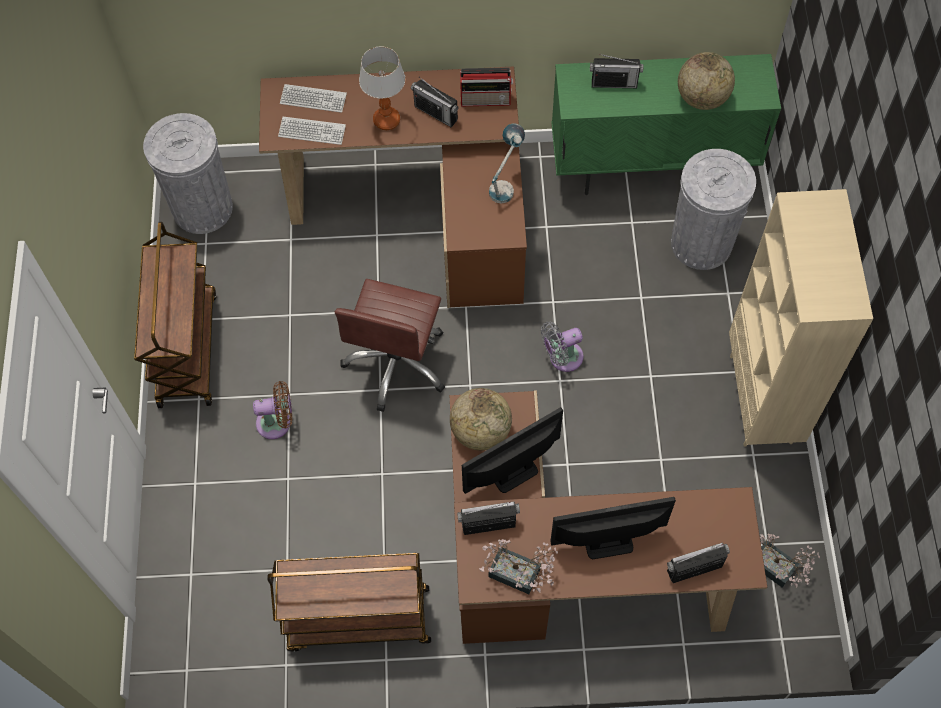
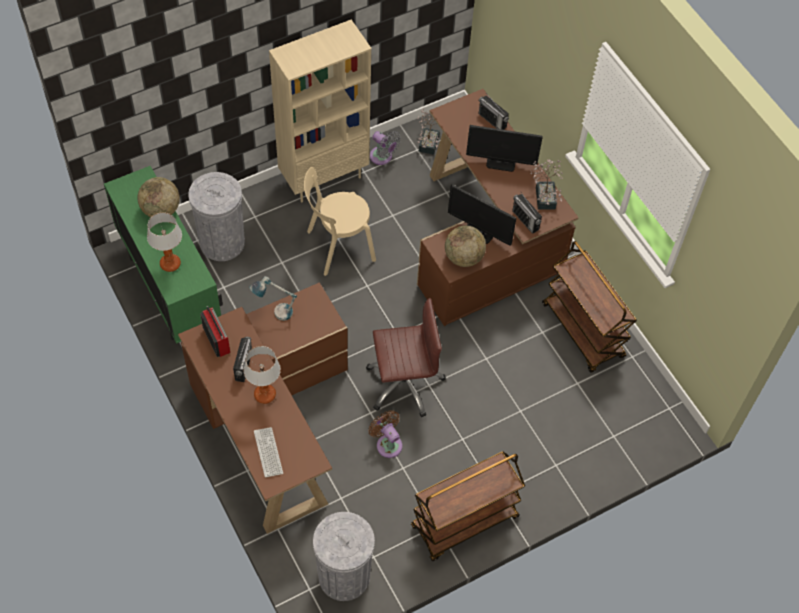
camera: 120 degrees left, 5 degrees down
(277, 423) = (486, 436): brown fan -> brown fan (387, 443)
(312, 131) = (298, 439): keyboard -> none
(562, 358) = (350, 290): grey fan -> grey fan (382, 157)
(608, 542) = (501, 162): monitor -> monitor turned 45 degrees counterclockwise
(614, 83) = (170, 264): radio -> table lamp
(637, 370) = (337, 247): none -> beige chair

